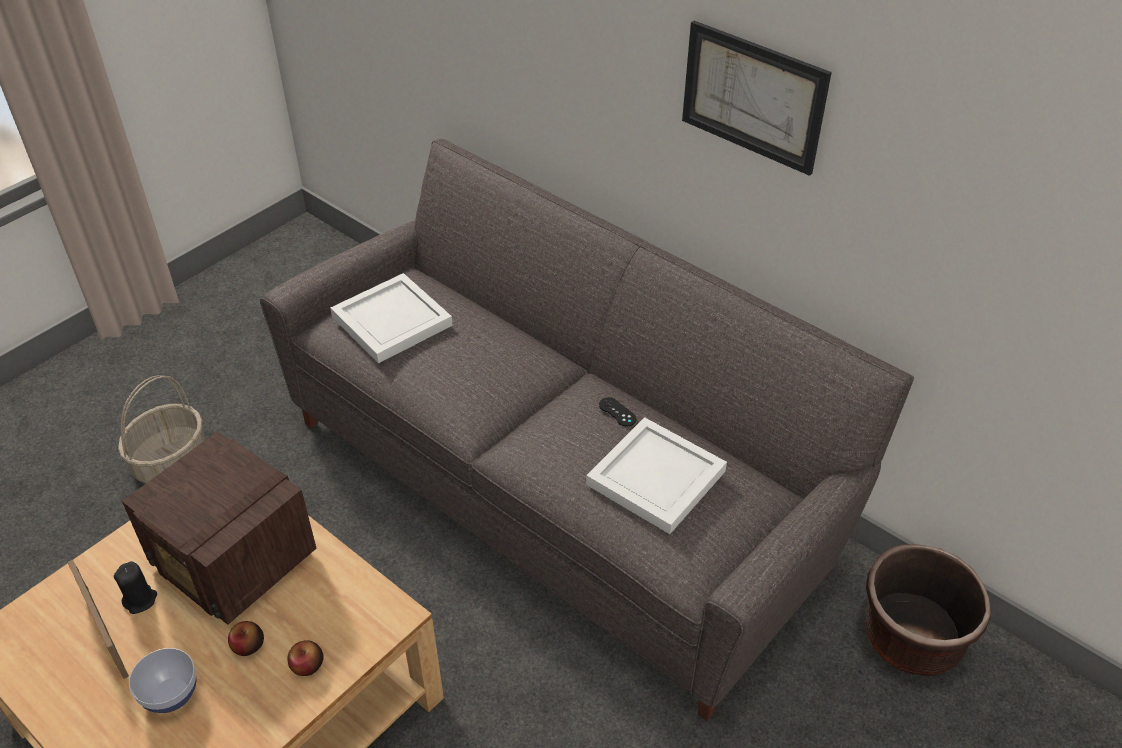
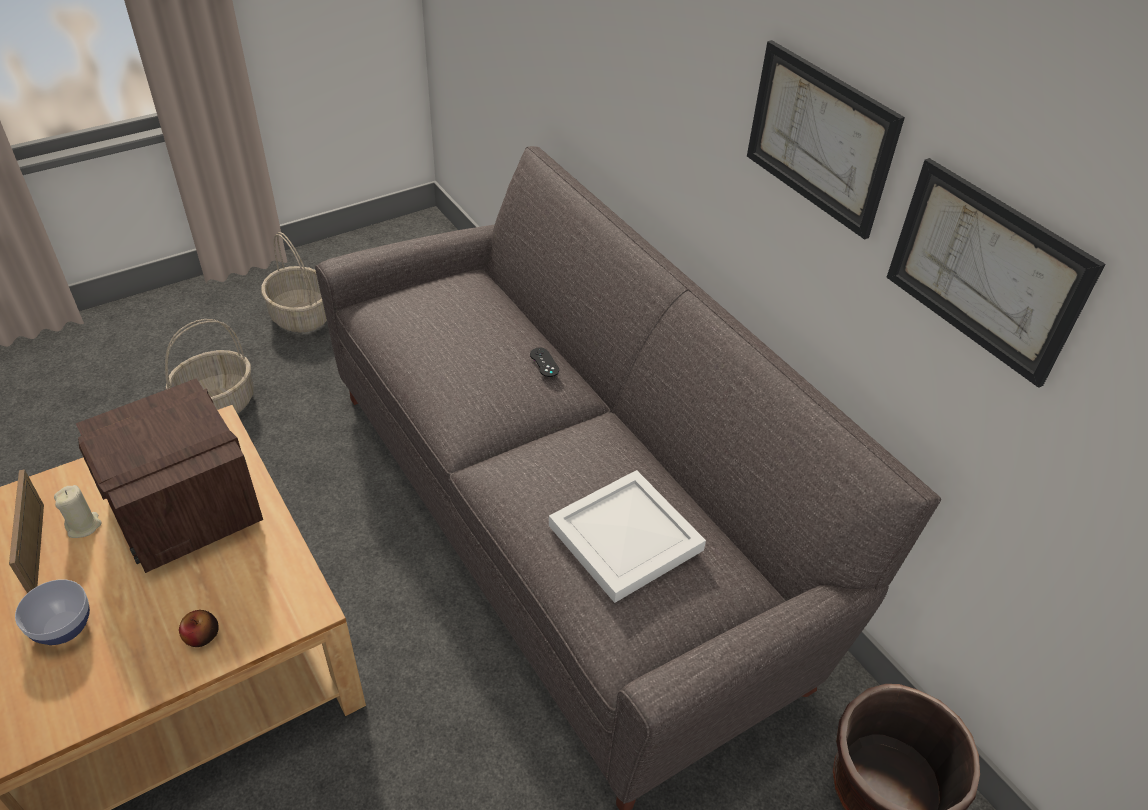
camera: 15 degrees right, 0 degrees up
(140, 600) = (84, 526): black candle -> beige candle
(218, 353) = (302, 316): none -> basket
(248, 646) = (157, 600): apple -> none
(391, 322) = (429, 315): white tray -> none
(617, 412) = (615, 458): black game controller -> black game controller (544, 362)
(922, 184) = (985, 270): none -> picture

